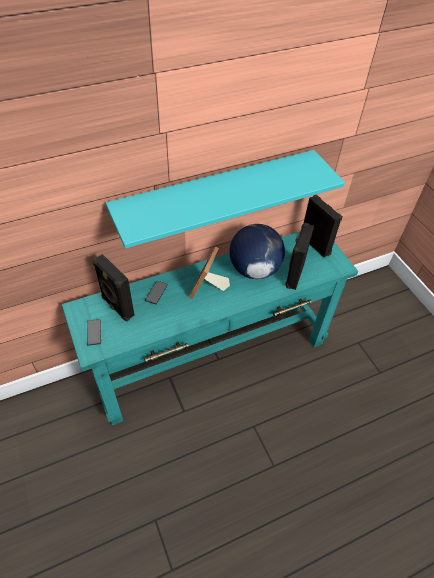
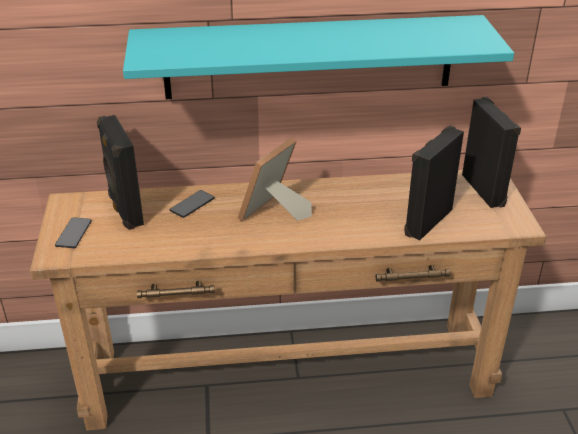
camera: 20 degrees right, 15 degrees down
(212, 358) = (288, 374): turquoise console table -> brown console table
(254, 269) = (362, 203): globe -> none

